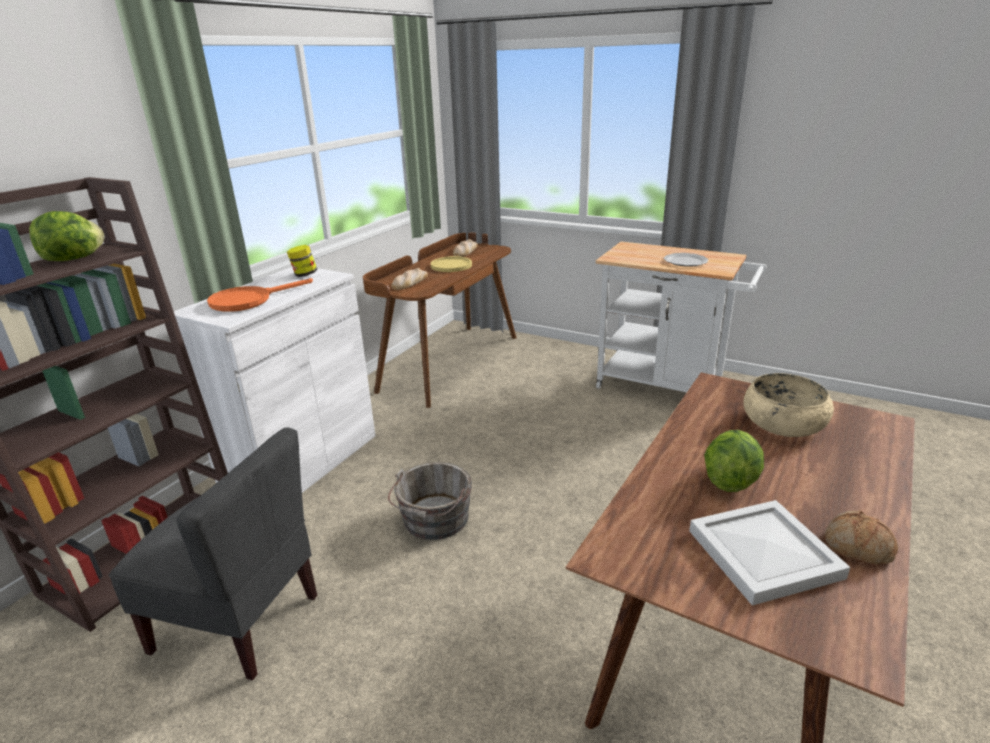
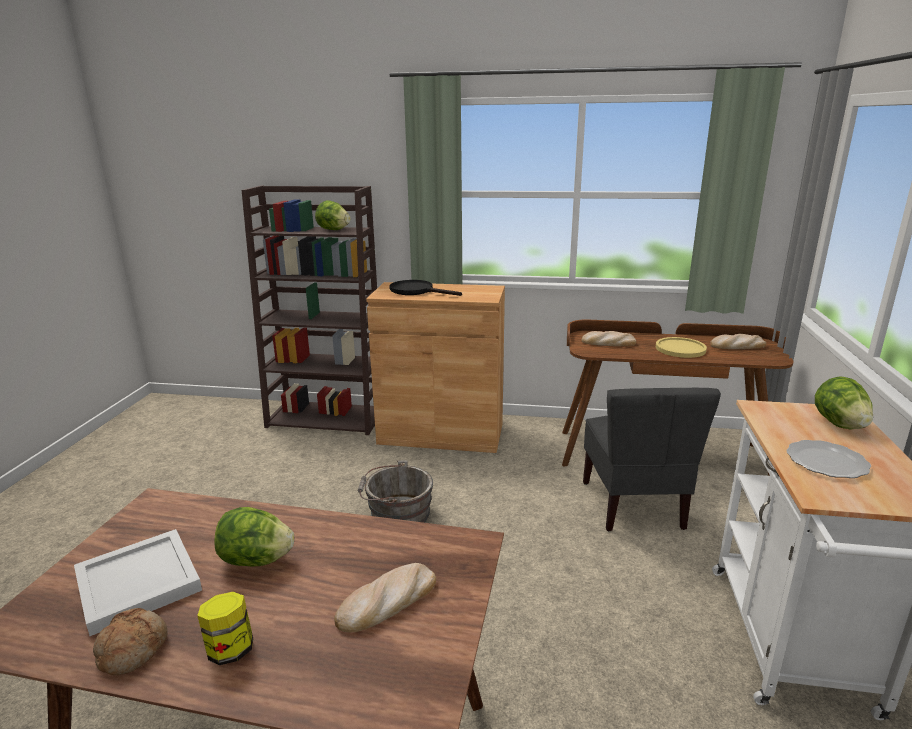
camera: 70 degrees right, 5 degrees down
(239, 621) = (276, 468): grey chair -> grey chair (634, 505)
(249, 300) = (417, 291): orange frying pan -> black frying pan
(302, 462) = (441, 434): white cabinet -> brown cabinet
(304, 275) = (482, 291): jar -> jar (230, 650)
(642, 249) = (839, 424): none -> lettuce
(783, 423) = (387, 602): beige bowl -> bread

